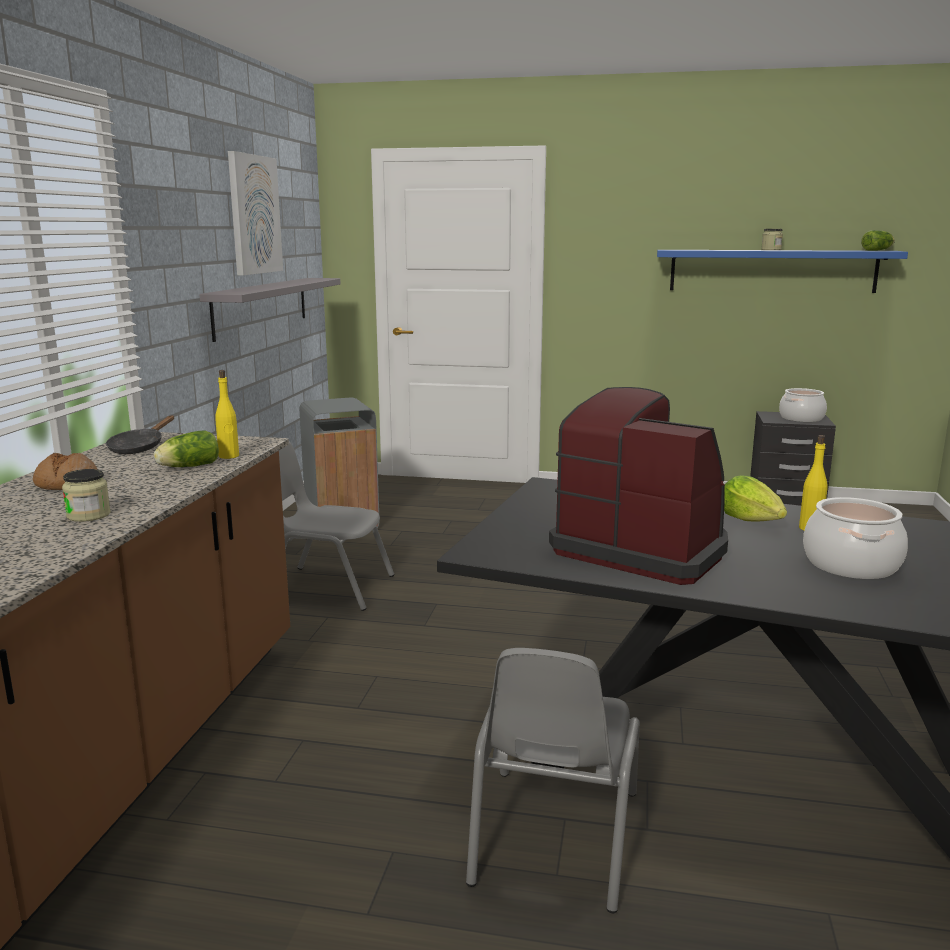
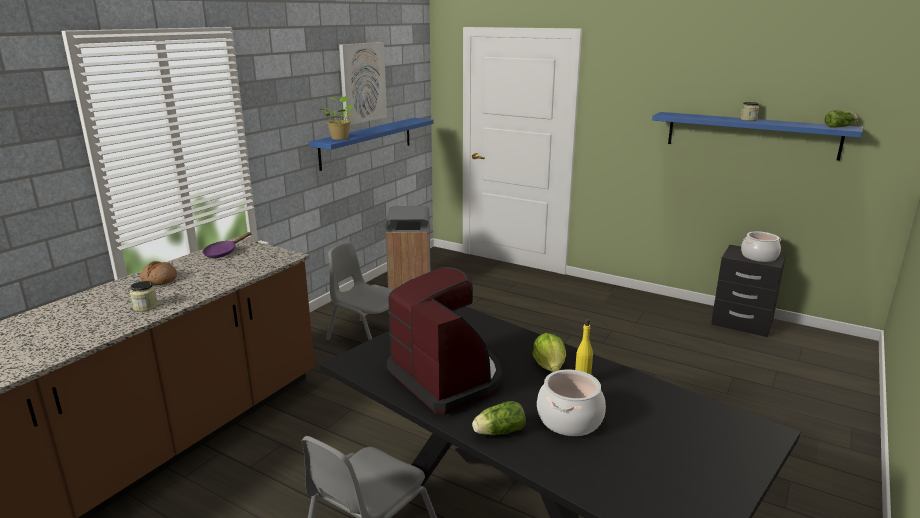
camera: 20 degrees right, 5 degrees up
(139, 447) = (223, 253): black frying pan -> purple frying pan
(187, 467) = (230, 273): lettuce -> lettuce (497, 432)
(229, 456) = (260, 267): yellow bottle -> none
(243, 290) = (340, 138): none -> potted plant
(262, 306) = (367, 142): grey shelf -> blue shelf

